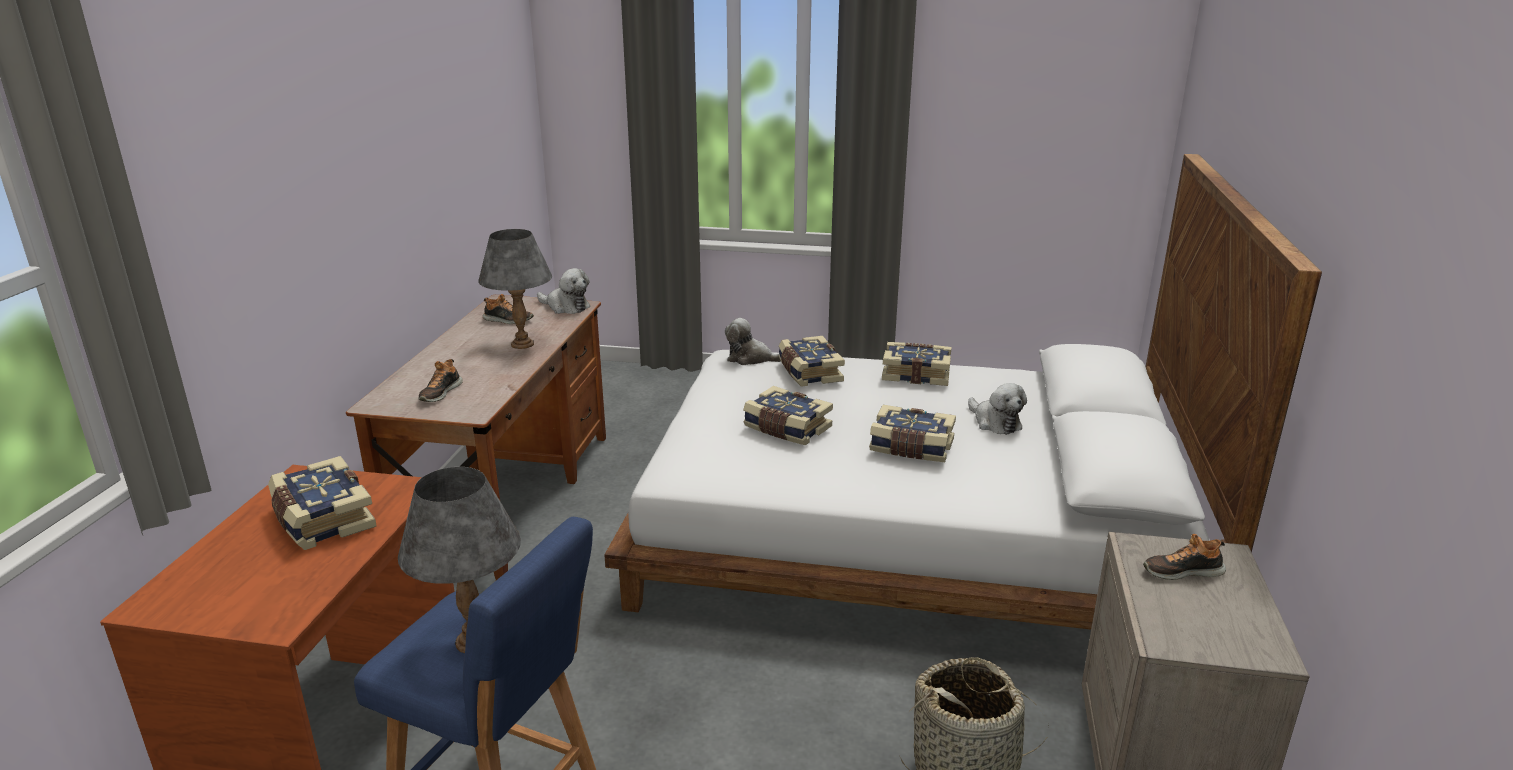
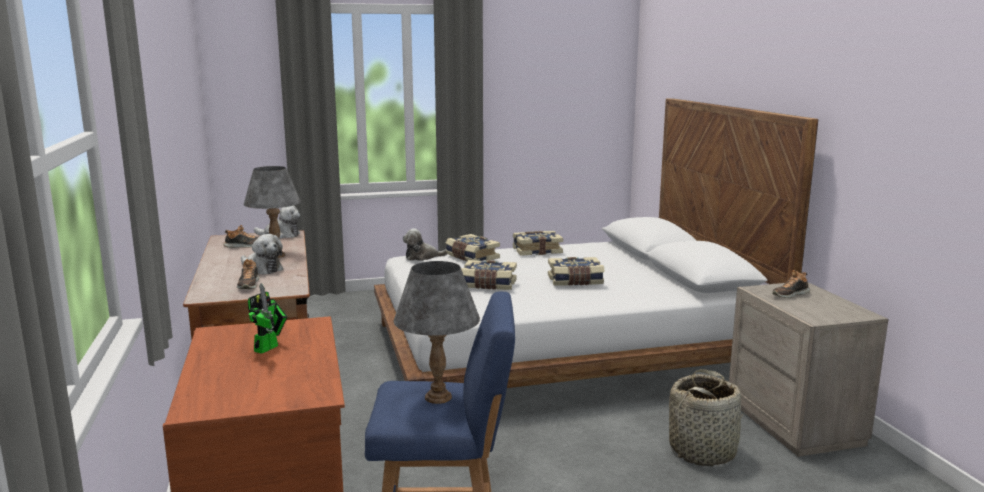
camera: 25 degrees left, 10 degrees down
(322, 519) = (269, 347): book -> toy robot
(995, 422) = (607, 265): plush toy -> plush toy (262, 269)

